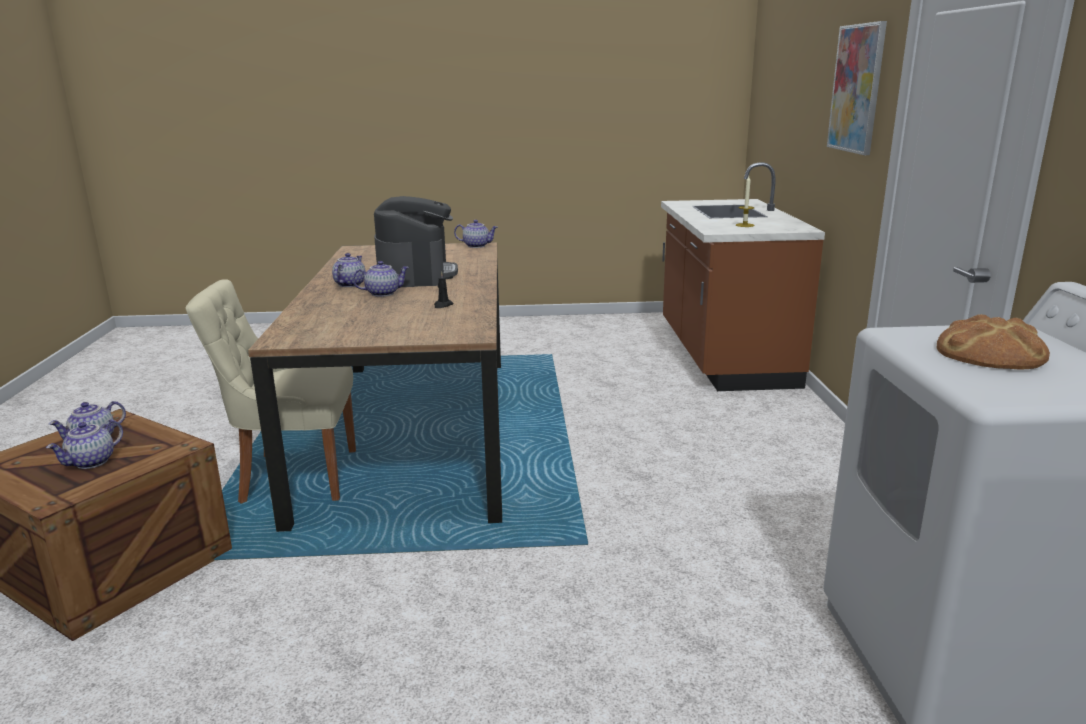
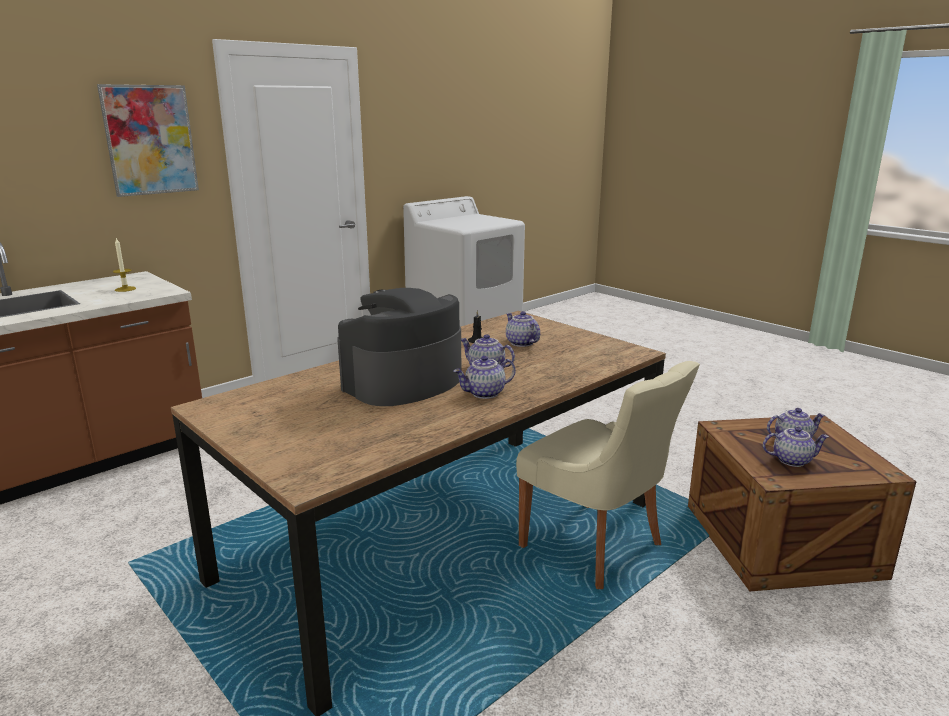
camera: 130 degrees left, 0 degrees up
(477, 246) = (211, 408): teapot -> teapot (521, 343)
(991, 353) = (466, 222): bread -> none

